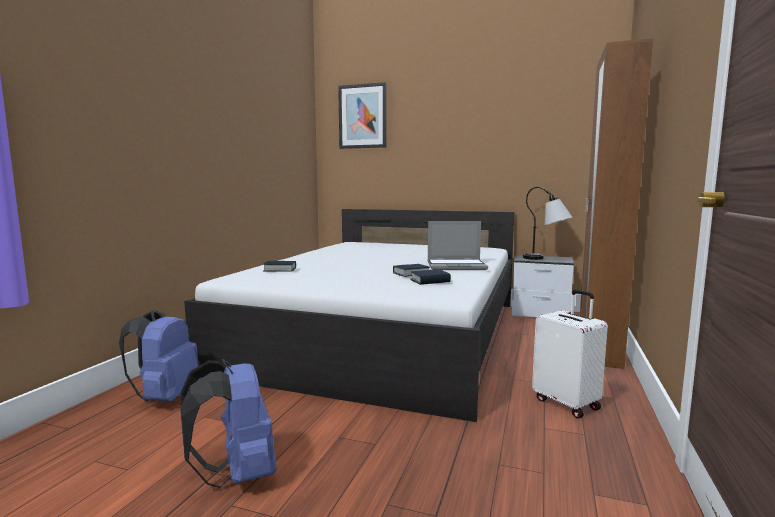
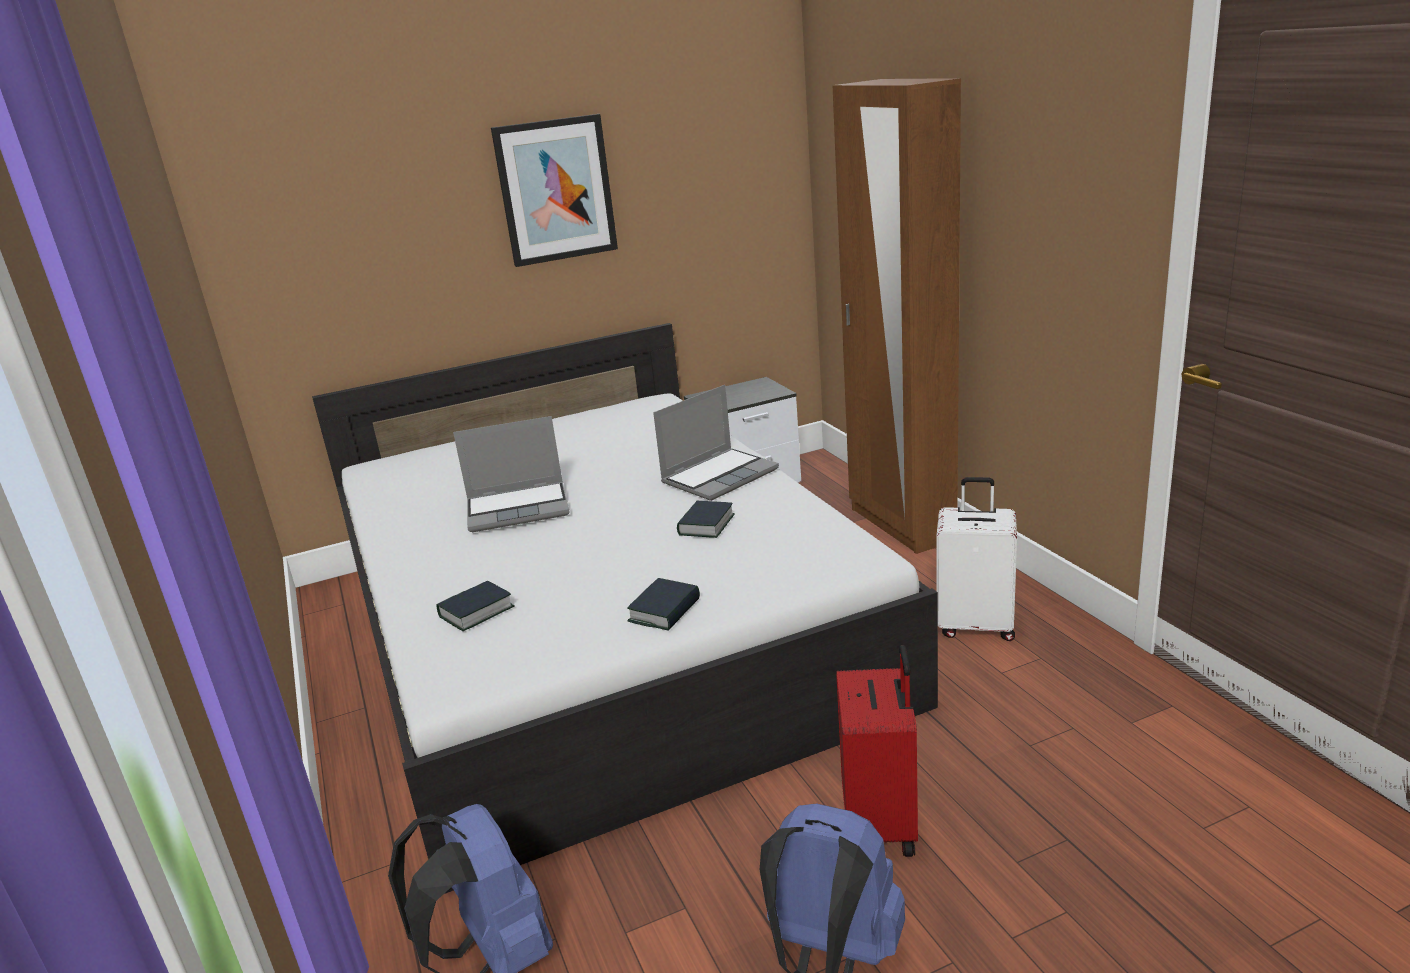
camera: 40 degrees left, 15 degrees up
(356, 446) = (882, 824): none -> red suitcase
(361, 256) = (519, 508): none -> laptop
(362, 116) = (312, 176): picture -> picture (556, 190)
(430, 281) = (771, 532): book -> book (665, 611)
(546, 259) = (747, 395): table lamp -> none

